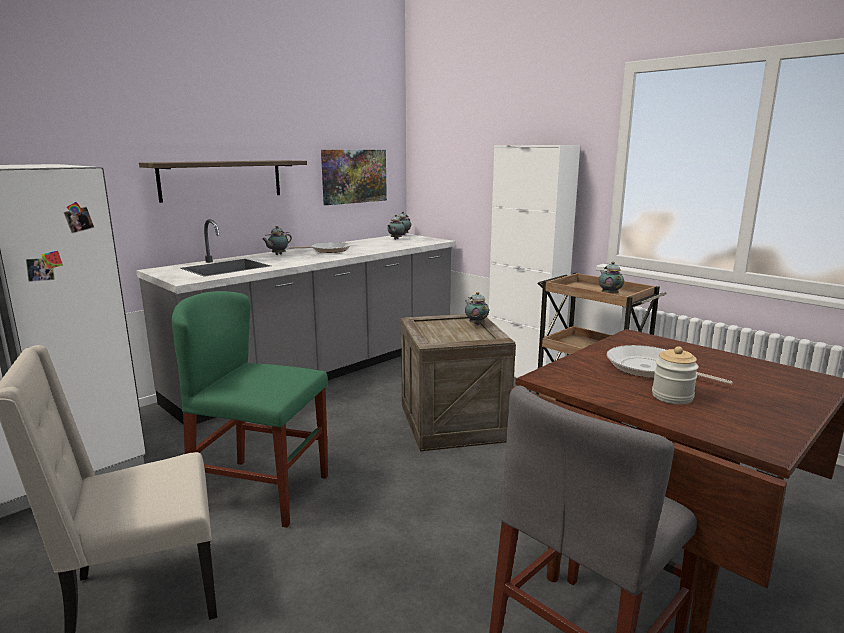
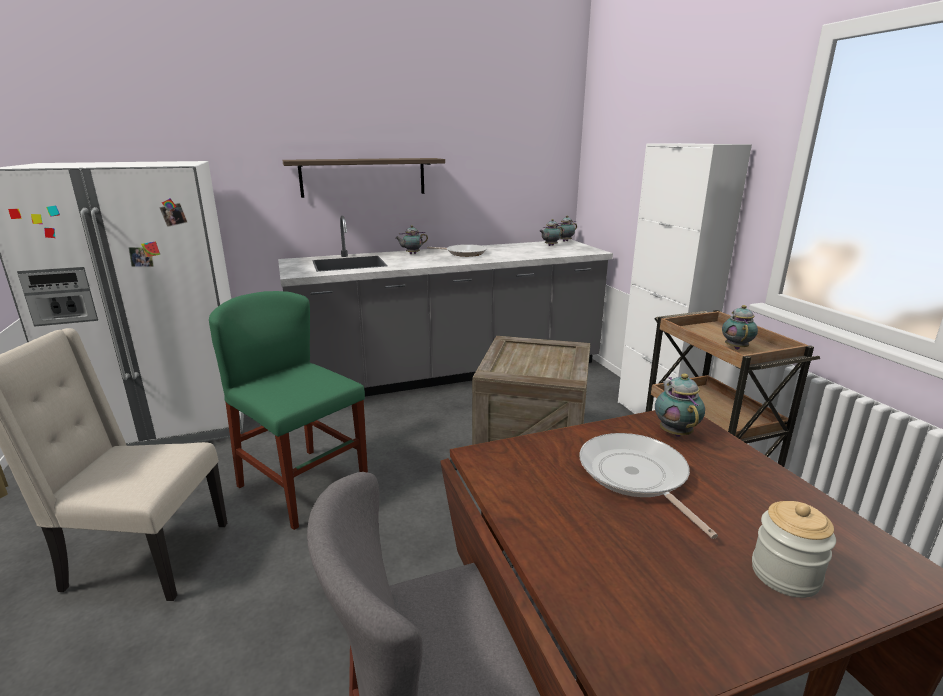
camera: 25 degrees right, 5 degrees up
(354, 176) = (512, 175): picture -> none
(476, 324) = (566, 356): teapot -> teapot (675, 432)
(672, 396) = (607, 532): jar -> jar (785, 574)

